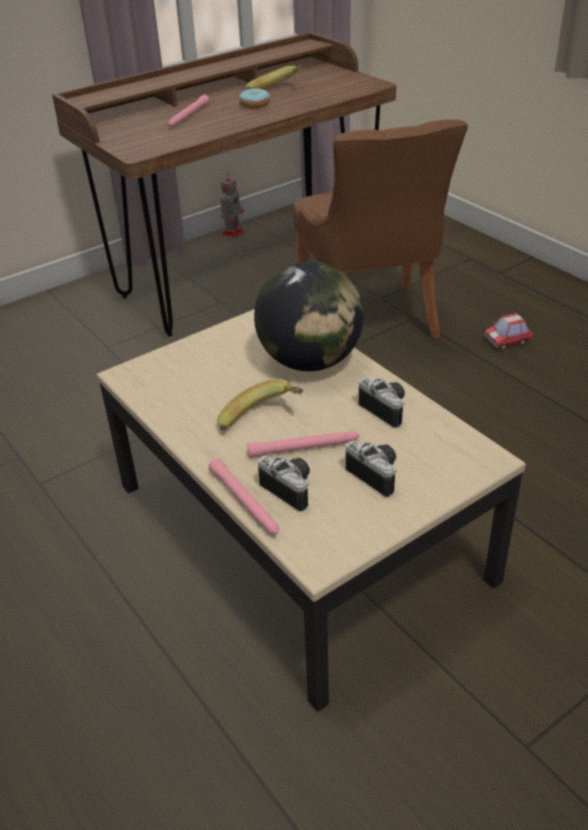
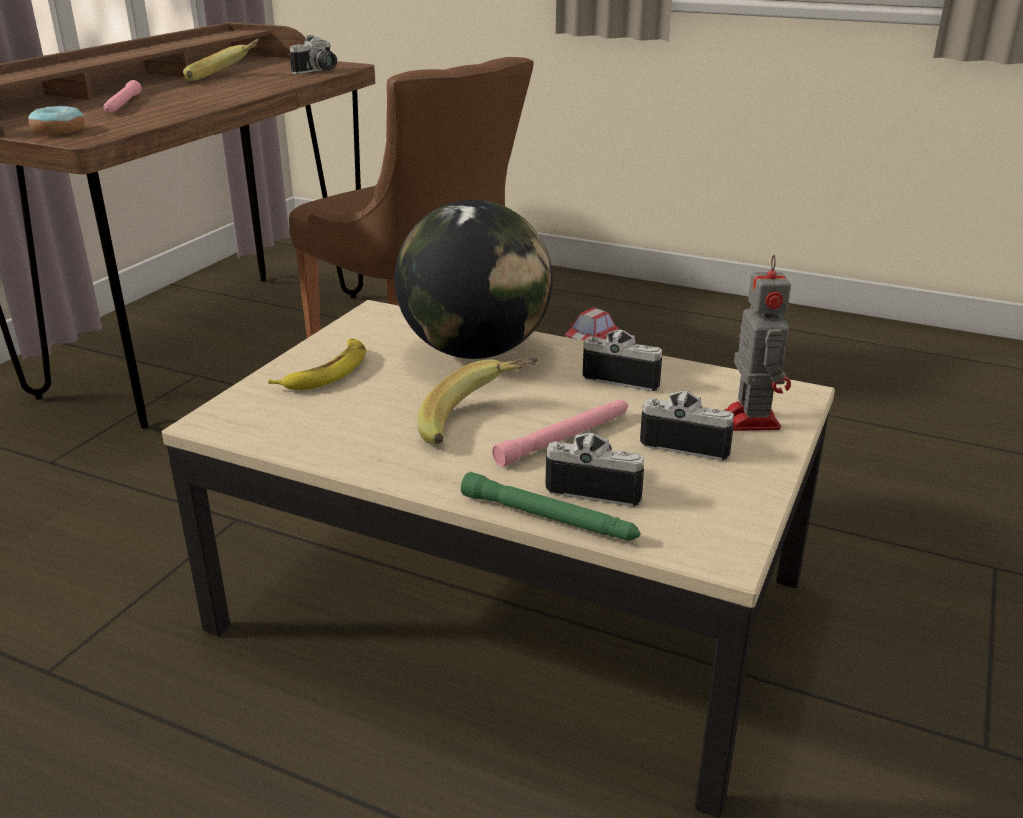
camera: 30 degrees left, 10 degrees down
(210, 354) = (326, 371): none -> banana
(233, 232) = (158, 300): toy robot -> toy robot (751, 418)
(245, 502) = (549, 518): pink flashlight -> green flashlight
(254, 104) = (209, 89): donut -> donut (59, 130)
(347, 90) = (318, 71): none -> camera

